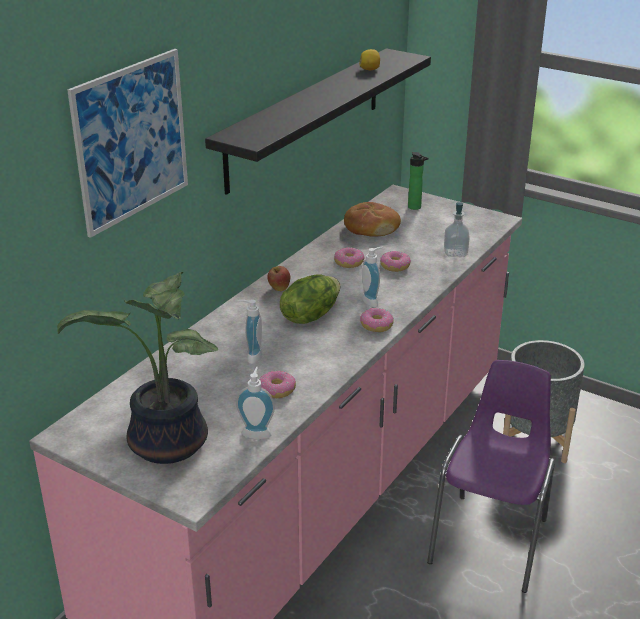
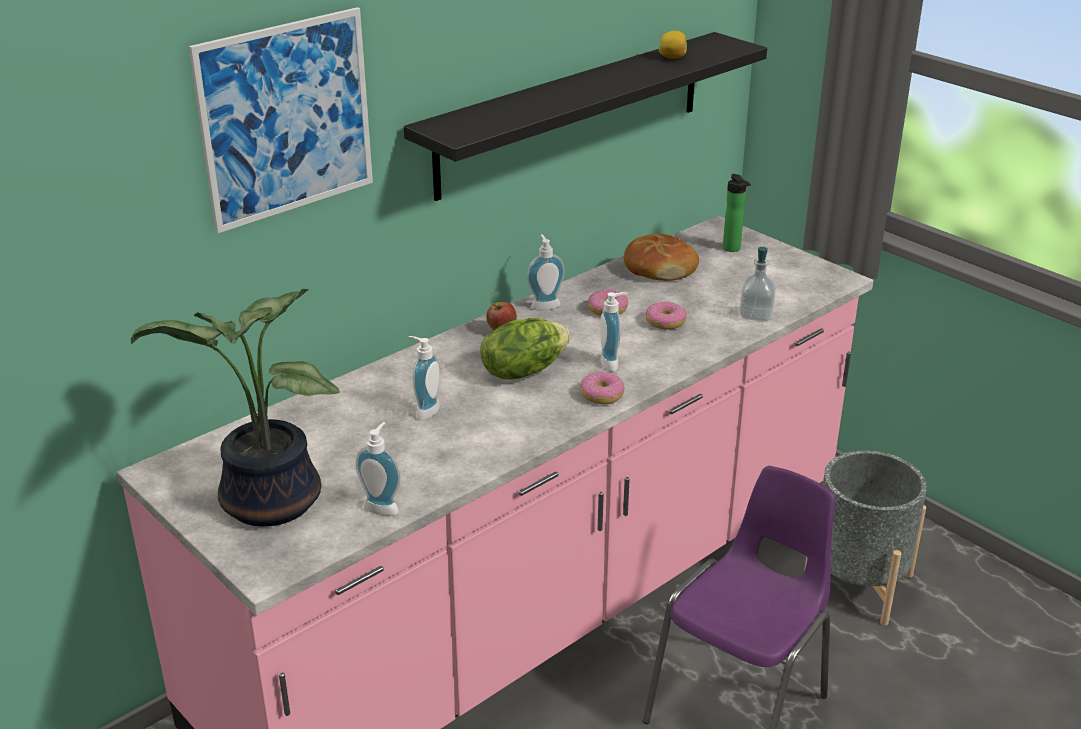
camera: 15 degrees right, 0 degrees up
(276, 390) = (433, 458): donut -> none
(301, 265) = (544, 305): none -> soap dispenser

